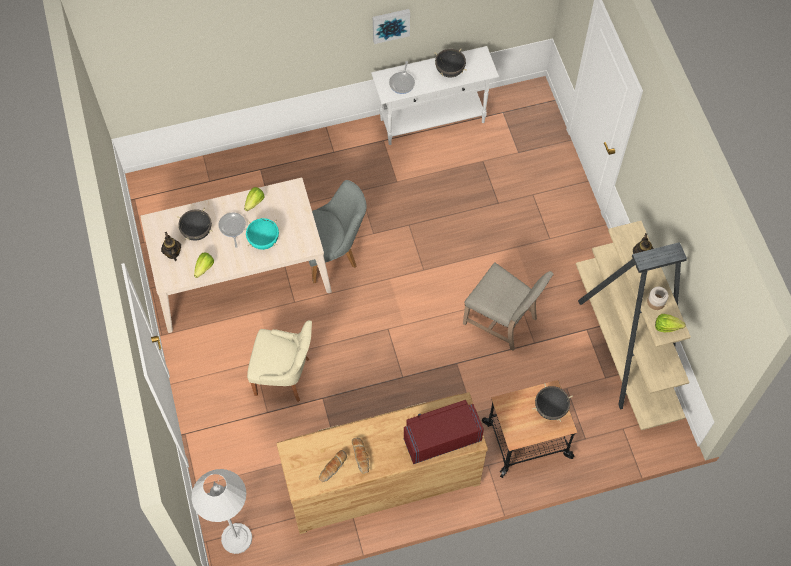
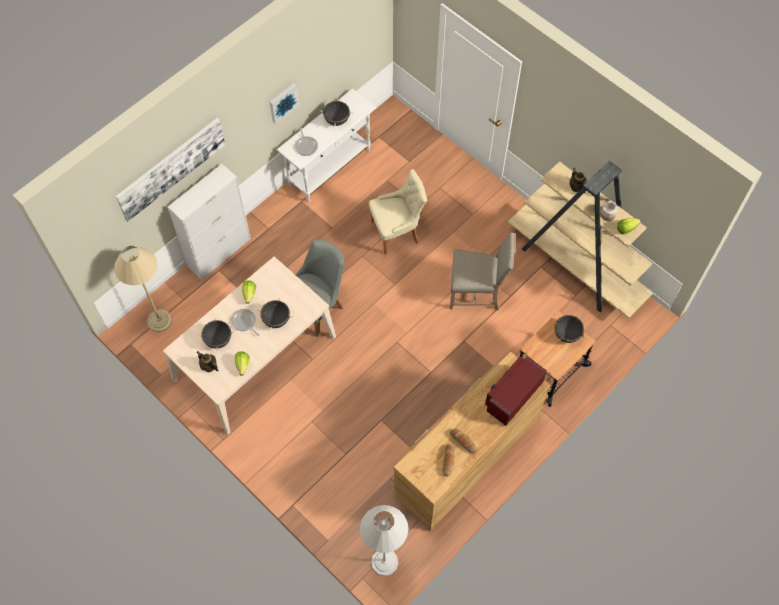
camera: 30 degrees left, 0 degrees up
(174, 190) = (159, 320): none -> beige floor lamp
(231, 37) = (171, 168): none -> picture
(263, 241) = (276, 320): turquoise cooking pot -> black cooking pot
(272, 152) = (220, 252): none -> white cabinet
(285, 376) = (341, 419): beige chair -> beige chair (397, 232)

